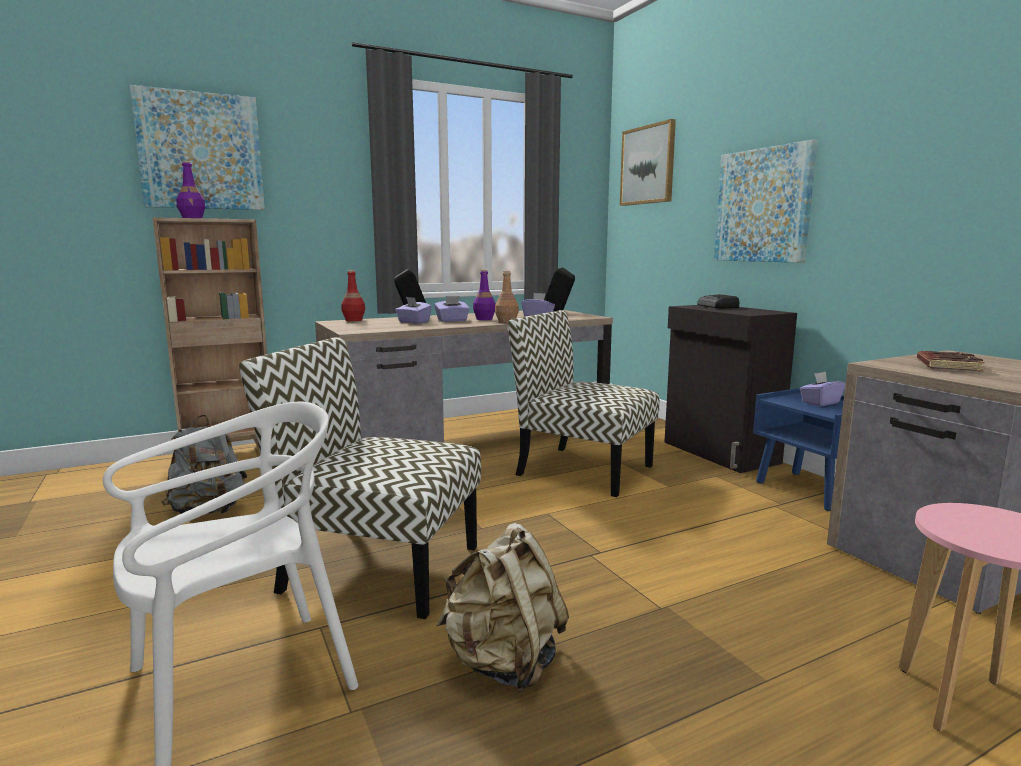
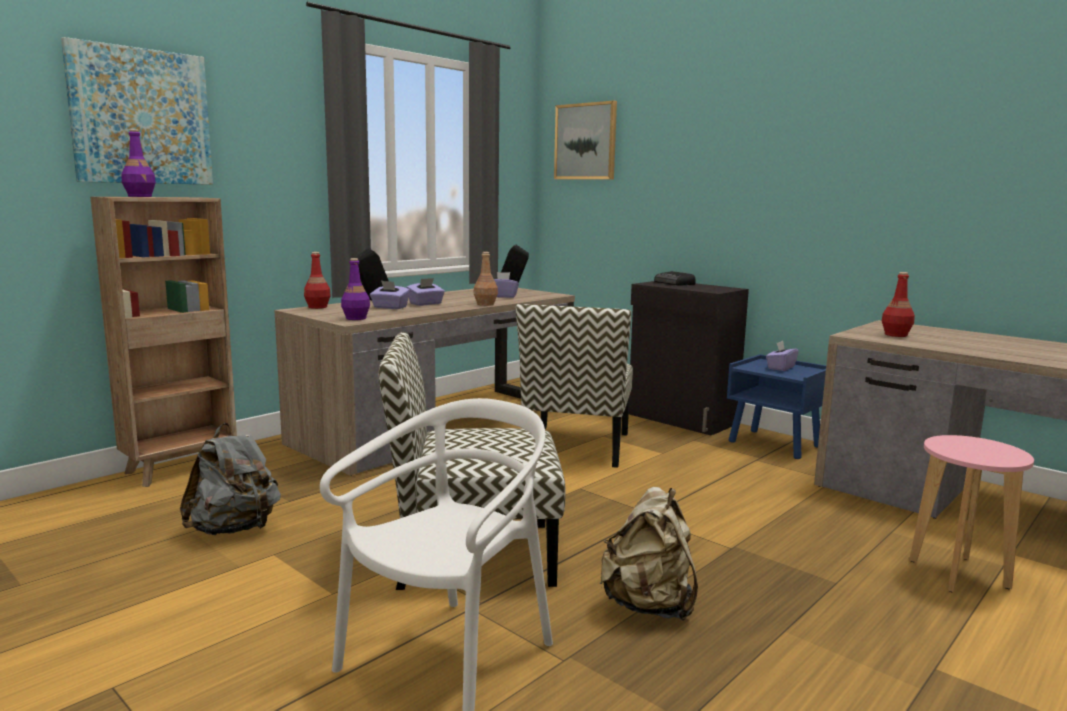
camera: 20 degrees left, 0 degrees up
(484, 319) = (455, 301): purple bottle -> purple bottle (355, 318)
(582, 470) = (576, 446): chair -> chair turned 90 degrees counterclockwise
(763, 205) = (712, 191): picture -> none
(946, 366) = (895, 335): brown book -> red bottle

